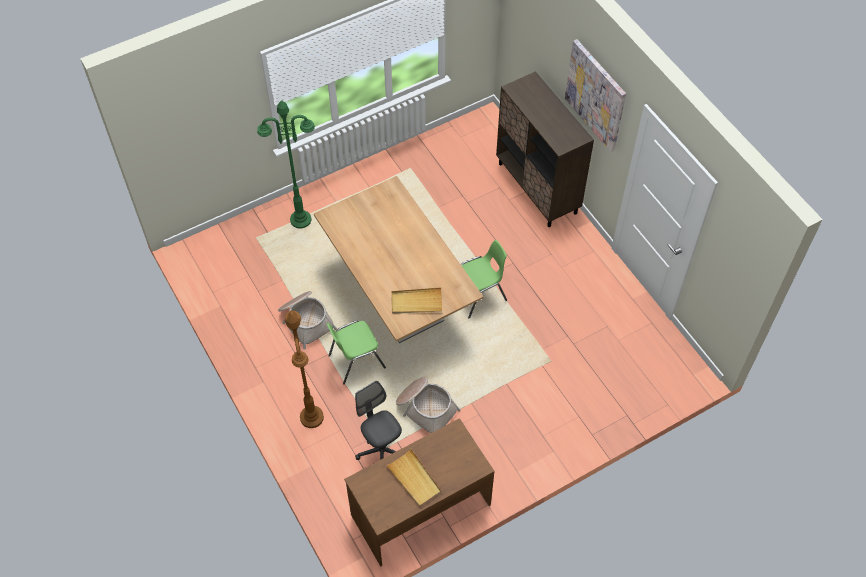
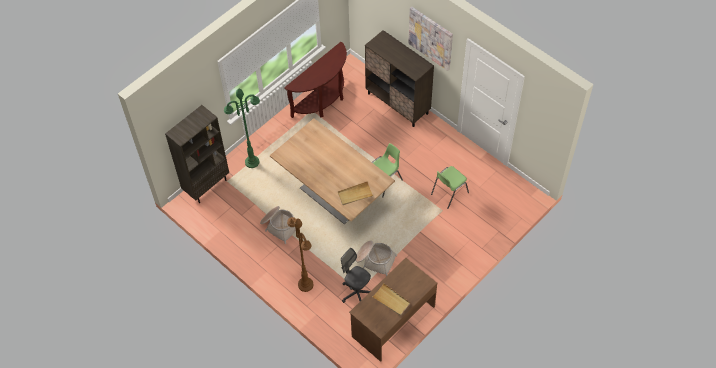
camera: 15 degrees left, 0 degrees up
(226, 237) = (207, 186): none -> brown bookcase
(356, 361) = (321, 243): green chair -> green chair (449, 193)
(431, 159) = (323, 101): none -> brown console table

